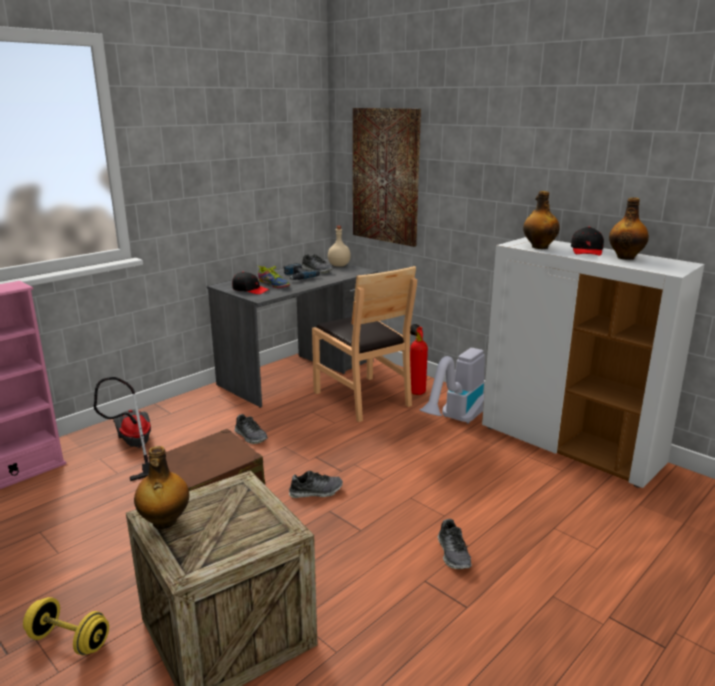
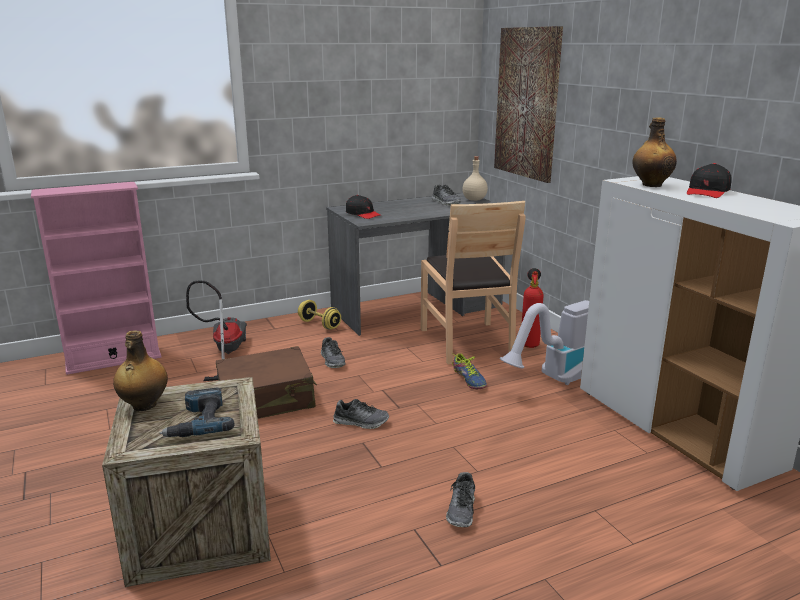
camera: 20 degrees right, 0 degrees up
(69, 640) = (73, 501): yellow dumbbell -> yellow dumbbell (319, 324)
(274, 284) = (391, 211): shoe -> shoe (469, 379)
(297, 276) = (421, 206): power drill -> power drill (198, 421)
(625, 257) = (748, 202): bottle -> none

